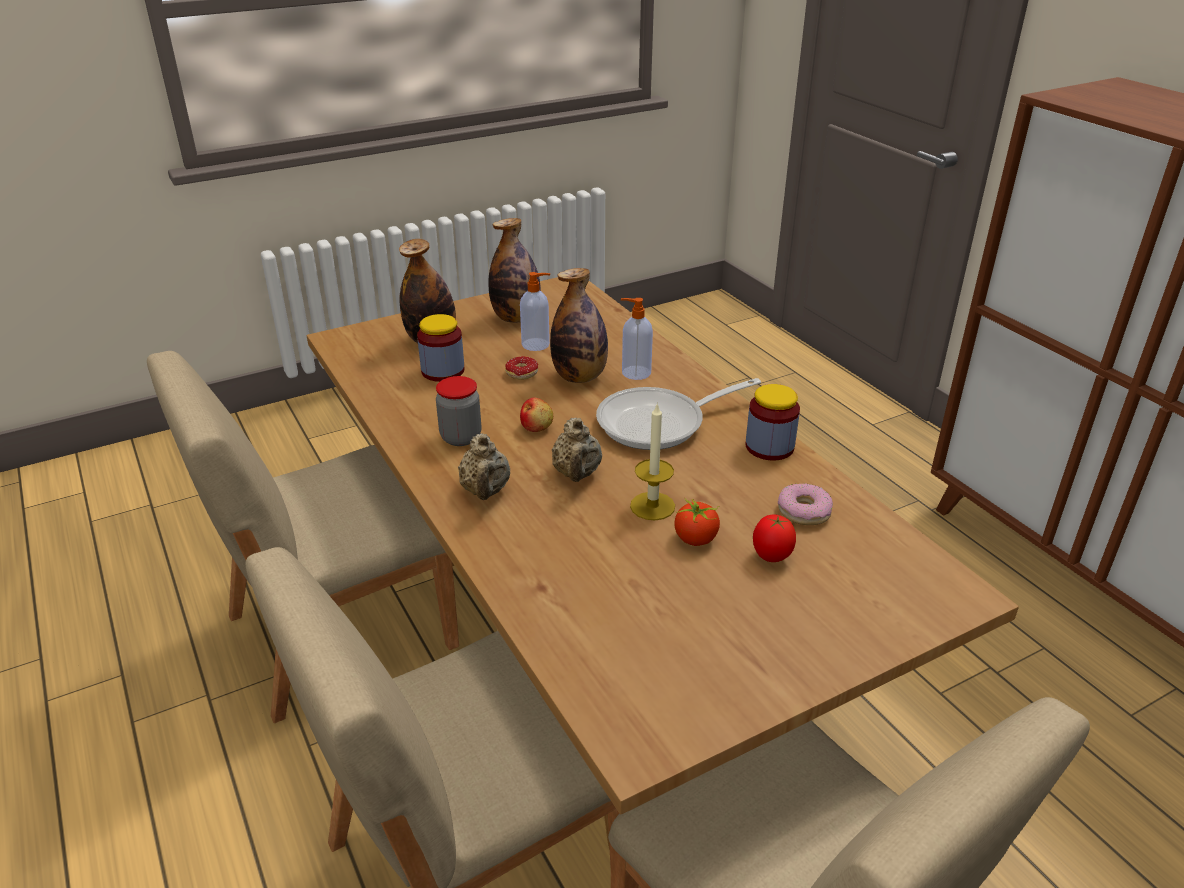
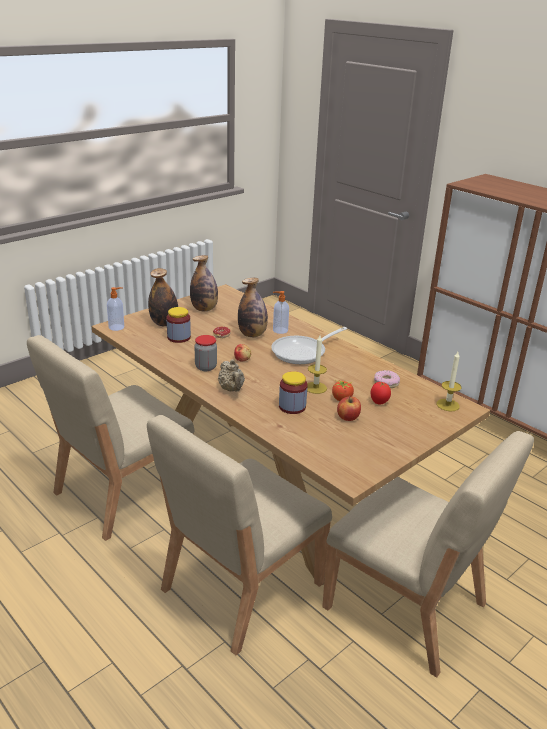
camera: 15 degrees left, 5 degrees down
(536, 344) = (222, 321): soap dispenser -> soap dispenser (117, 327)
(577, 474) = (273, 378): beige teapot -> none
(691, 585) = (348, 417): none -> apple
(769, 447) = (359, 358): jar -> jar (292, 407)
(922, 582) = (447, 405): none -> candle

